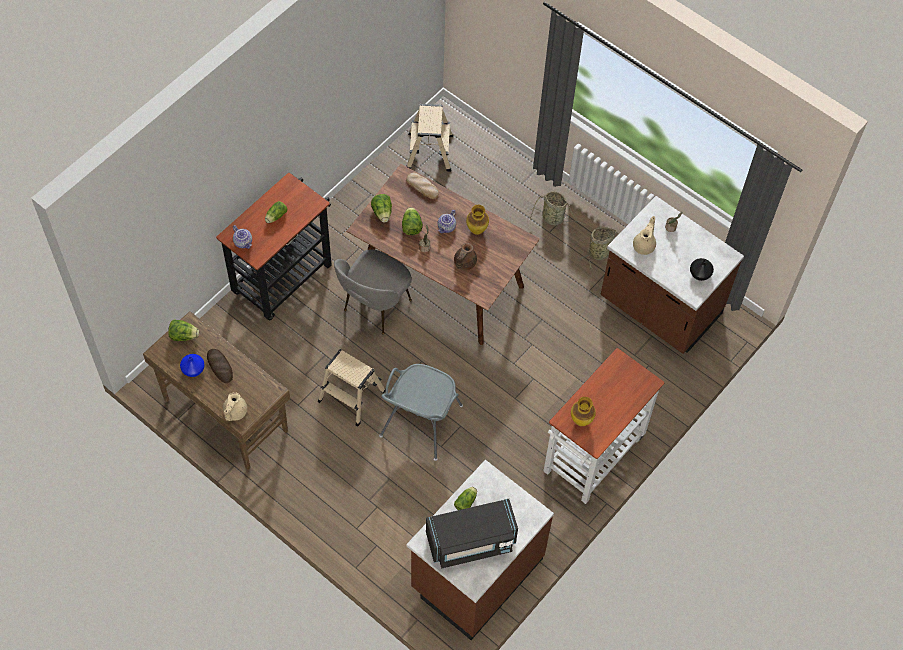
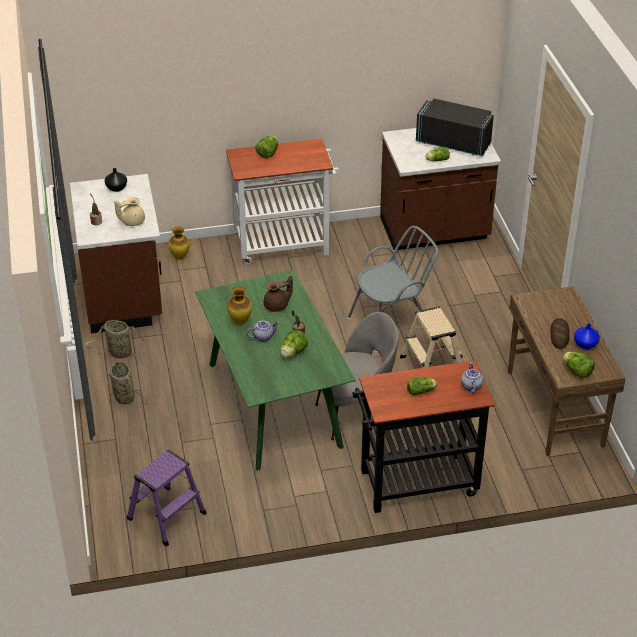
camera: 140 degrees left, 20 degrees down
(234, 412) = (569, 301): beige teapot -> none
(382, 213) = (308, 376): lettuce -> lettuce (268, 153)
(423, 187) = (249, 377): bread -> none
(429, 152) = (166, 515): beige step ladder -> purple step ladder
(440, 281) = (275, 405): brown dining table -> green dining table
(581, 421) = (309, 158): vase -> vase (179, 257)

